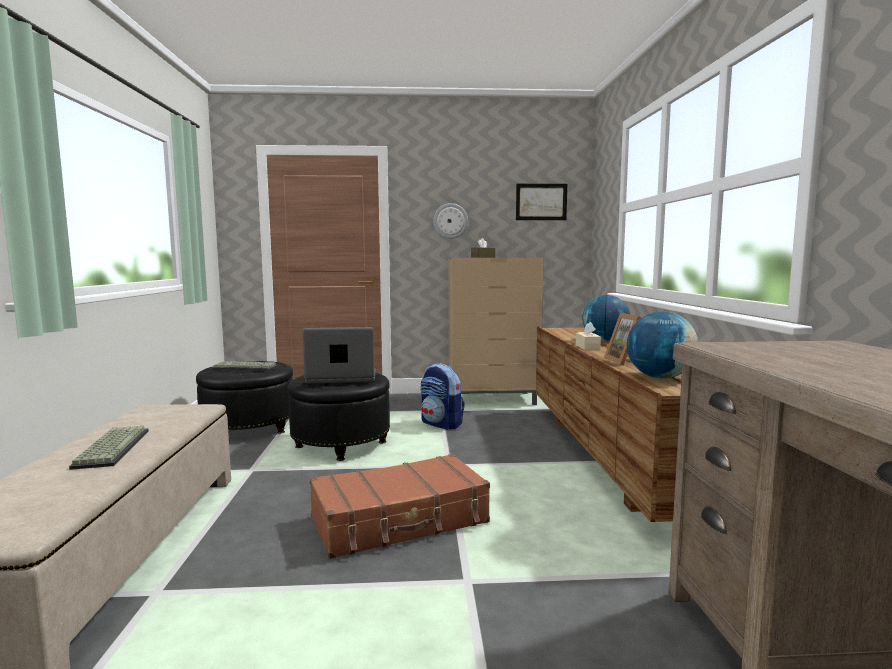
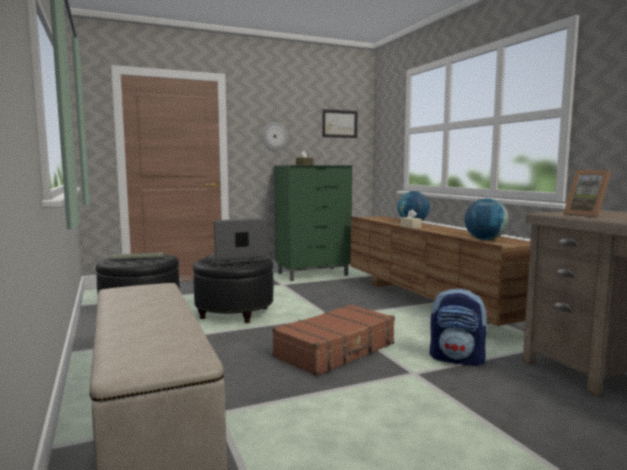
camera: 20 degrees left, 0 degrees up
(111, 448) = (150, 314): keyboard -> none
(441, 424) = (295, 293): backpack -> backpack (457, 359)
(493, 399) = (313, 274): beige dresser -> green dresser
(625, 361) = (449, 233): picture frame -> picture frame (587, 215)

